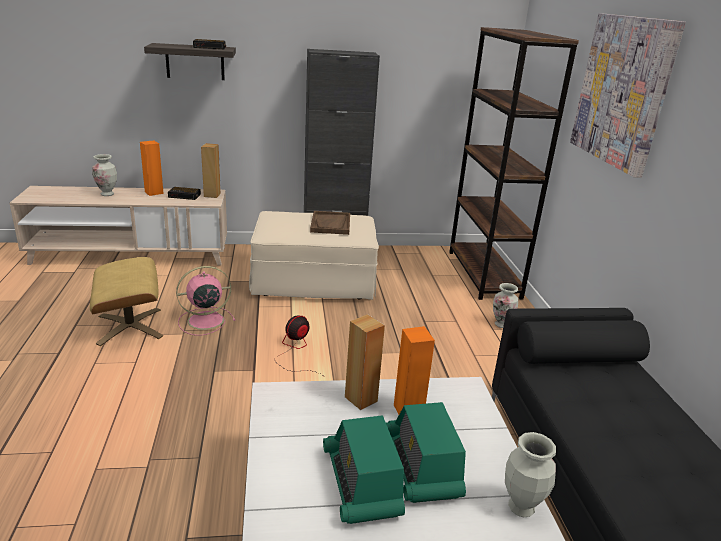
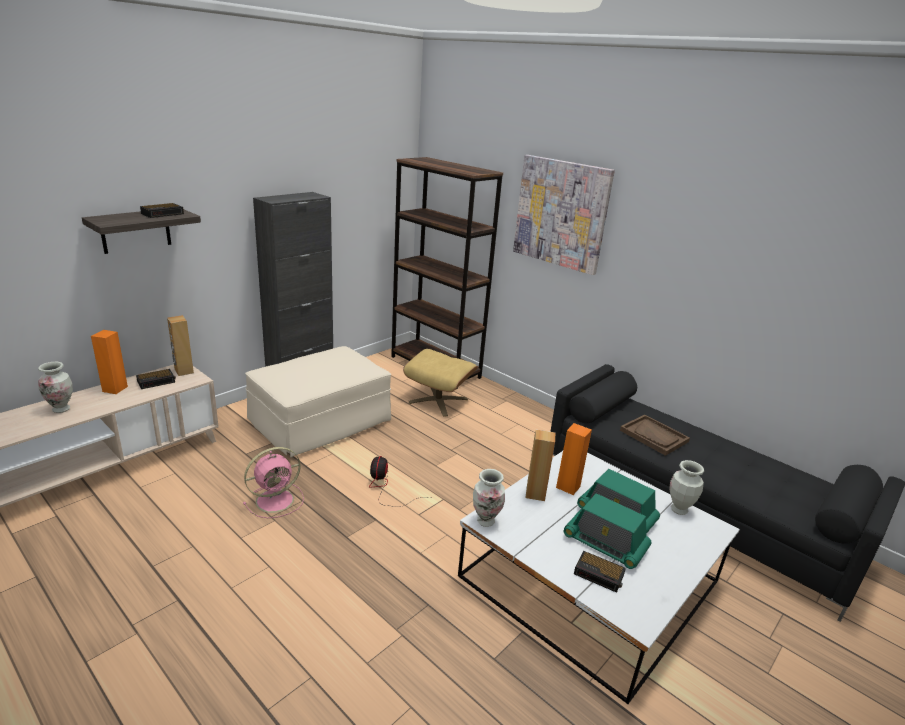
camera: 40 degrees left, 0 degrees up
(130, 326) = (214, 538): beige ottoman -> beige ottoman (438, 400)
(204, 321) = (276, 500): pink fan -> pink fan turned 150 degrees counterclockwise
(305, 507) = (600, 575): none -> alarm clock
(330, 224) = (333, 365): brown tray -> brown tray (654, 436)
(501, 324) = (490, 403): vase -> vase (486, 521)

